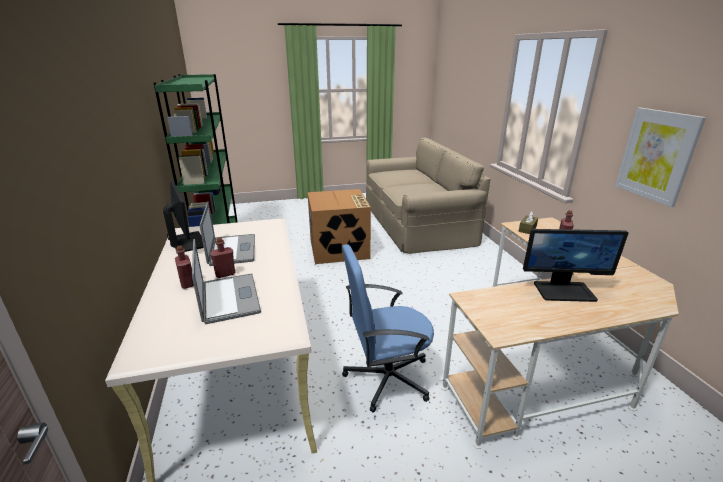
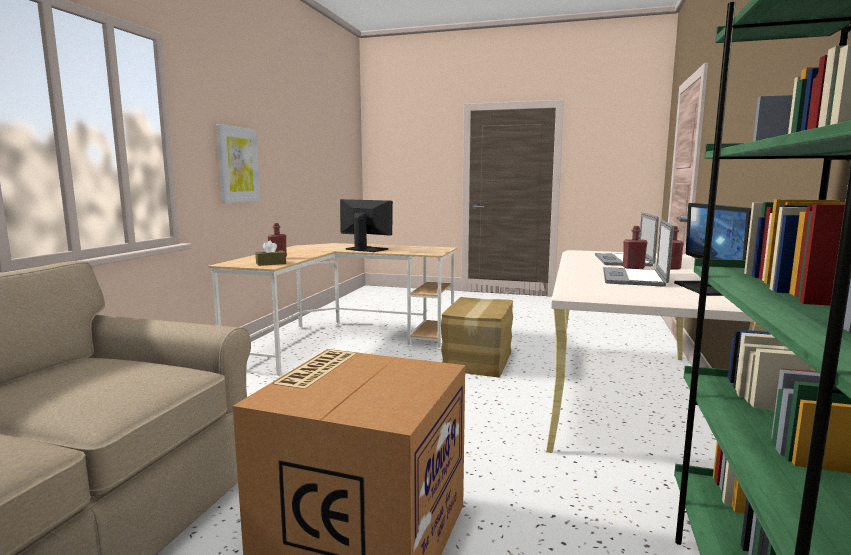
camera: 150 degrees left, 15 degrees down
(386, 377) = (479, 360): blue office chair -> cardboard box

